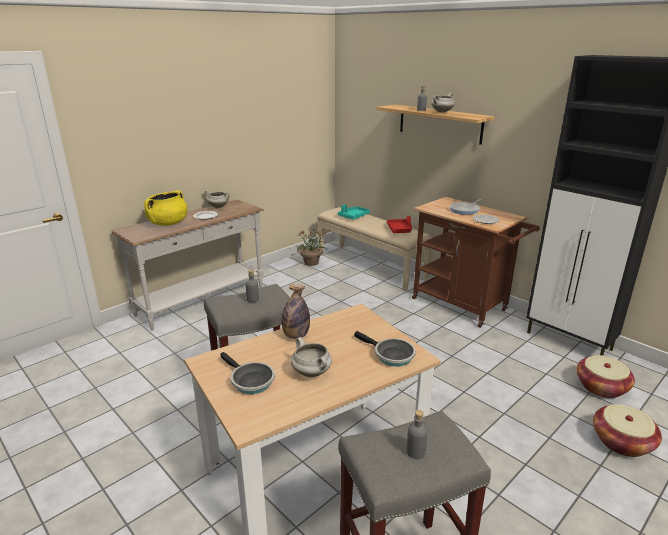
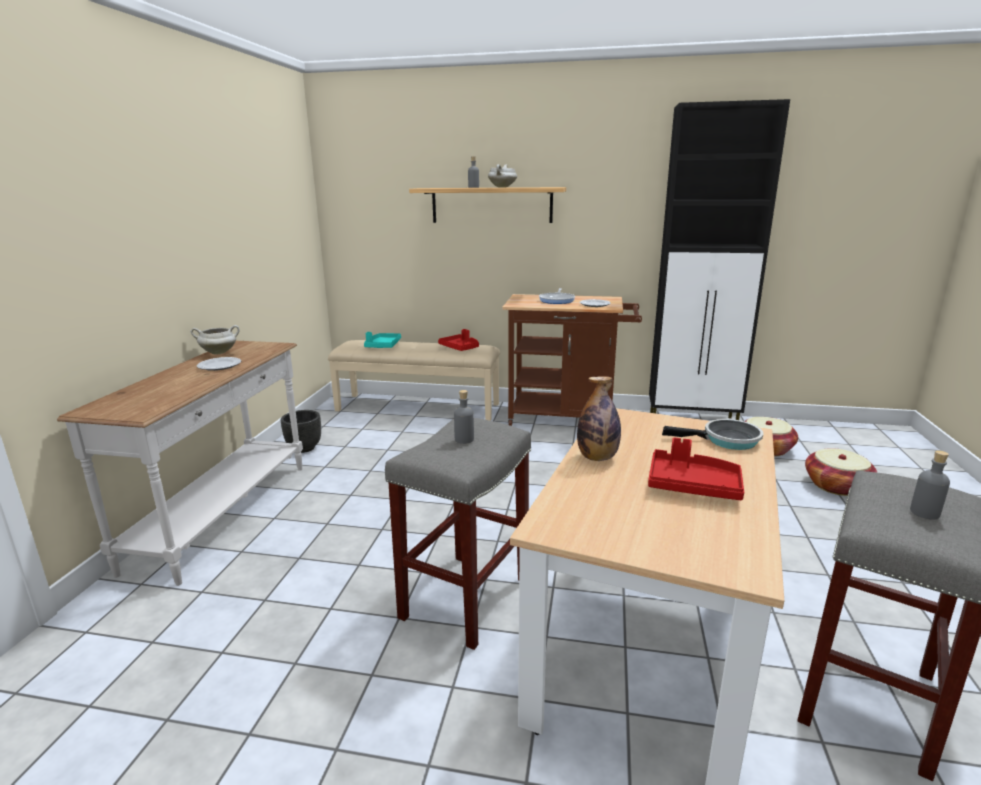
camera: 35 degrees left, 5 degrees down
(168, 223) = (164, 386): yellow cooking pot -> none
(250, 381) = (647, 523): frying pan -> none
(276, 274) = (304, 448): none -> black planter
(311, 263) = (338, 423): potted plant -> none
(312, 373) = (692, 485): white cooking pot -> red tray

